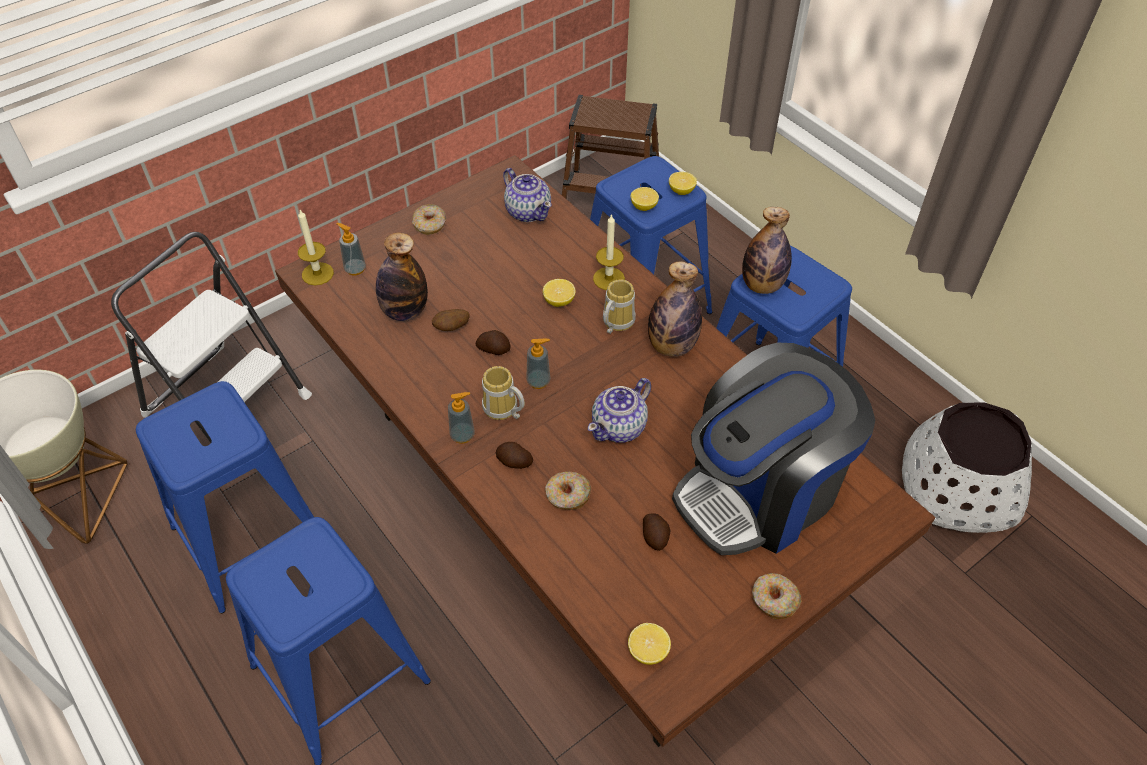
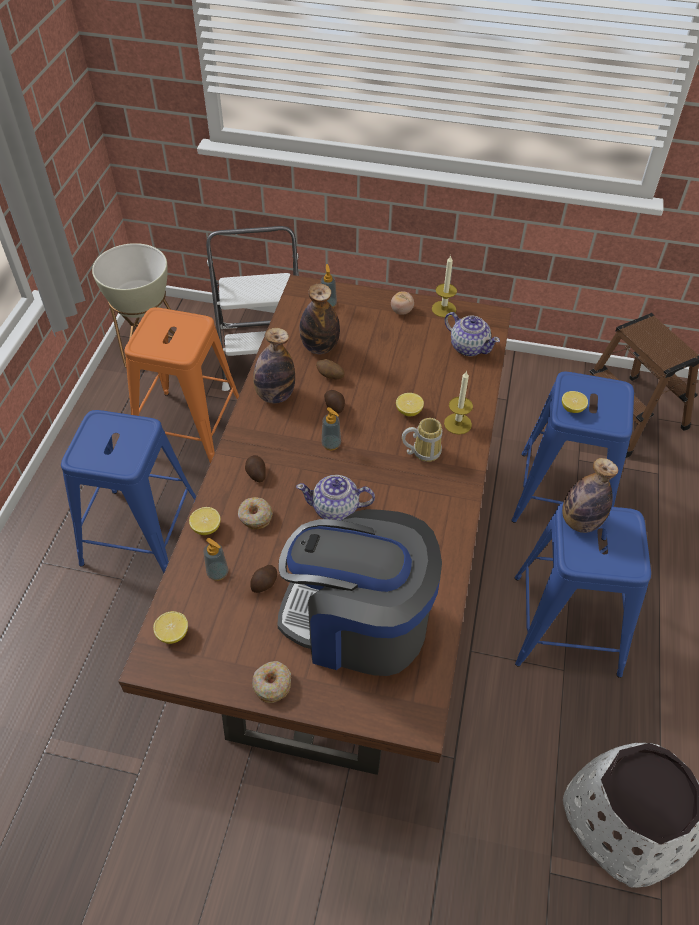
camera: 50 degrees right, 0 degrees up
(251, 537) = (190, 430): blue stool -> orange stool
(317, 274) = (307, 292): candle -> candle (443, 309)
(430, 224) = (401, 311): donut -> tomato
(462, 435) = (253, 436): soap dispenser -> soap dispenser (218, 573)
(502, 411) = (289, 442): mug -> none
(528, 211) = (469, 347): teapot -> teapot turned 60 degrees counterclockwise
(671, 346) = (435, 494): bottle -> bottle (275, 395)
(681, 191) = (614, 419): lemon -> lemon (206, 528)

